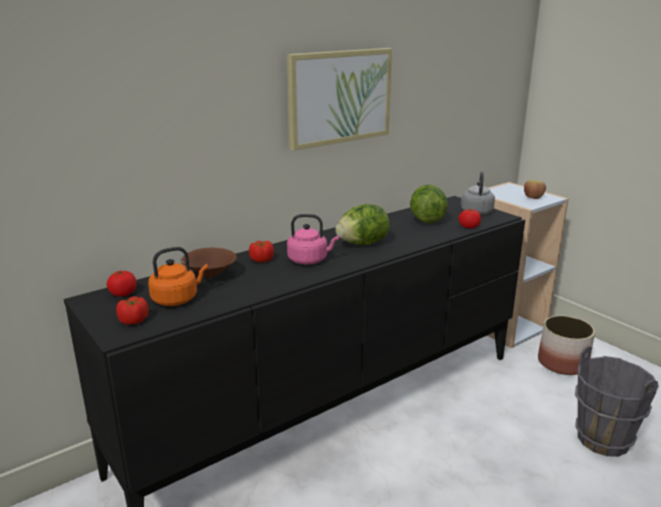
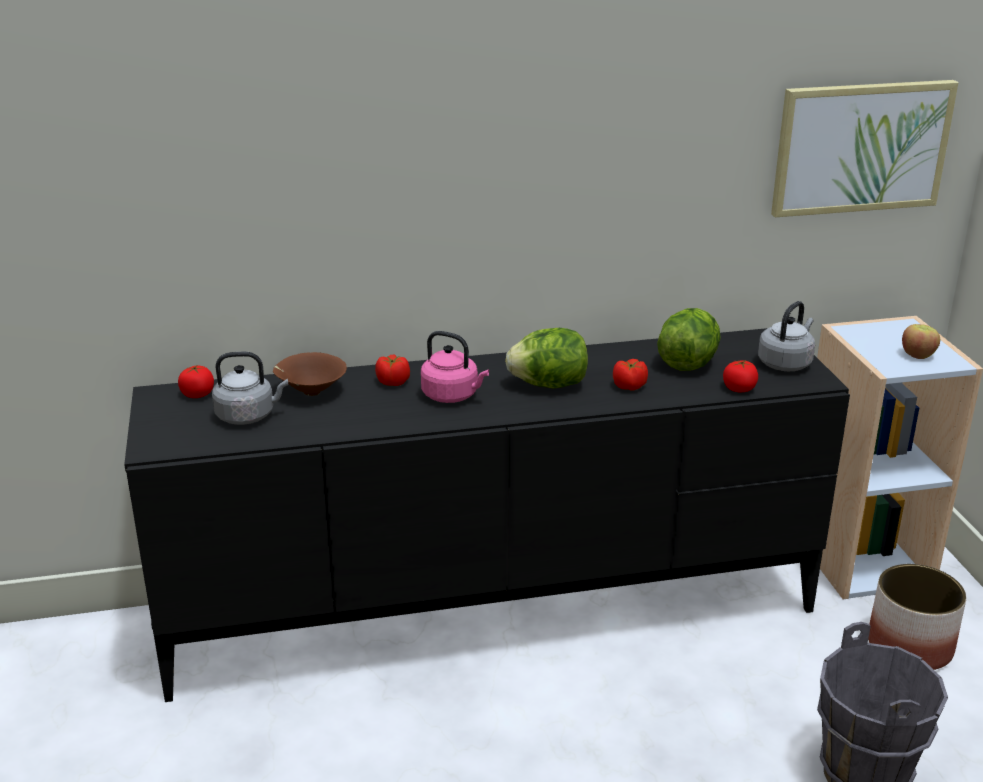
camera: 25 degrees right, 5 degrees up
(134, 321) = (182, 433): tomato -> tomato (629, 386)
(177, 299) = (248, 416): orange kettle -> grey kettle
(339, 97) = (557, 160): picture -> picture (860, 147)

